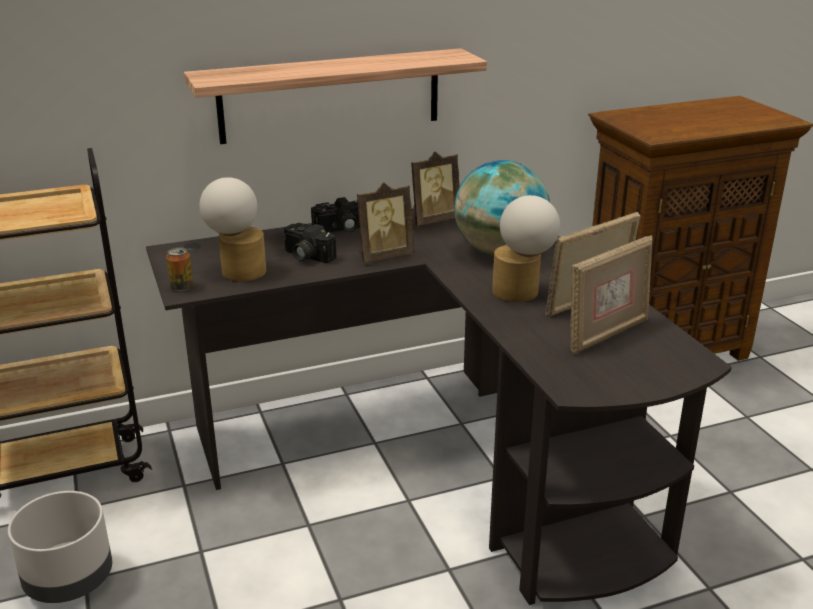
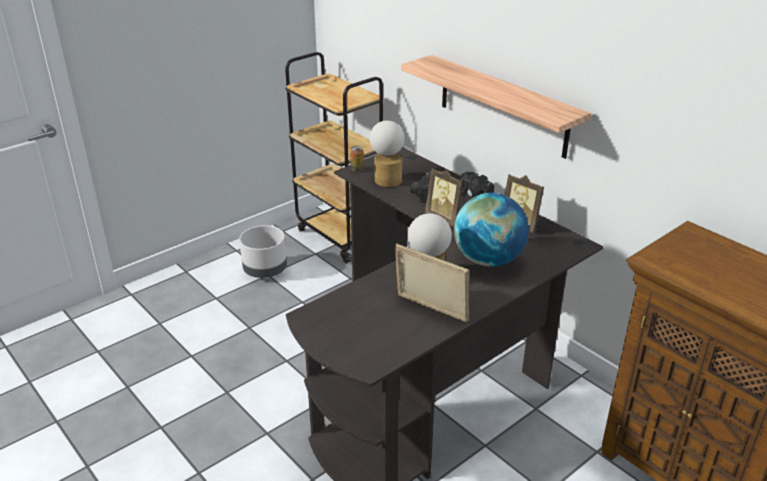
camera: 70 degrees right, 5 degrees up
(607, 335) = (386, 322): picture frame -> none

